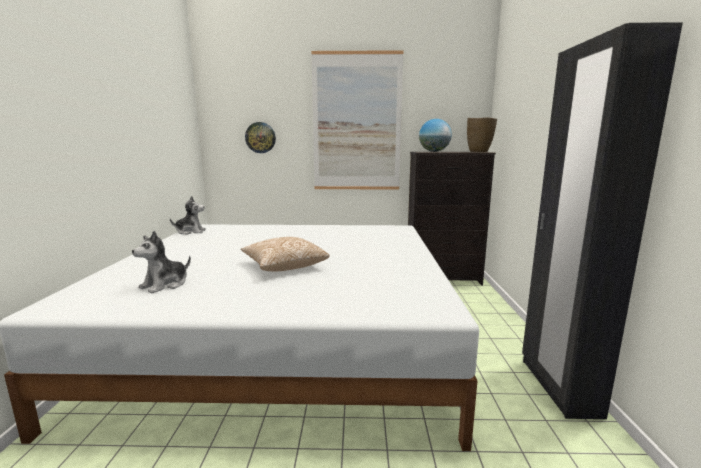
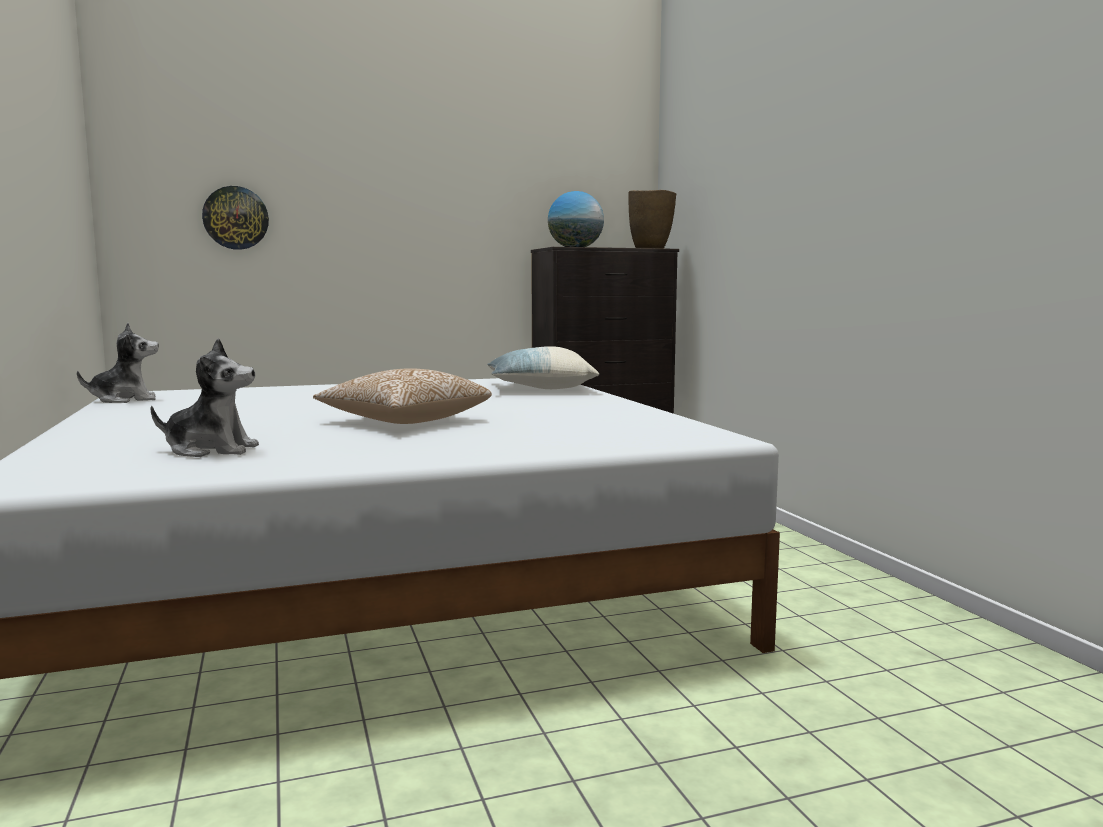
camera: 20 degrees left, 5 degrees down
(165, 285) = (211, 450): plush toy -> plush toy turned 105 degrees counterclockwise
(357, 123) = (431, 195): picture -> none
(390, 238) = (539, 388): none -> pillow
(558, 387) = (847, 574): black wardrobe -> none

